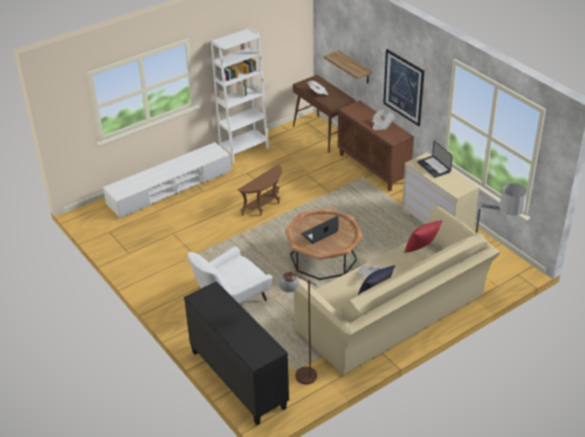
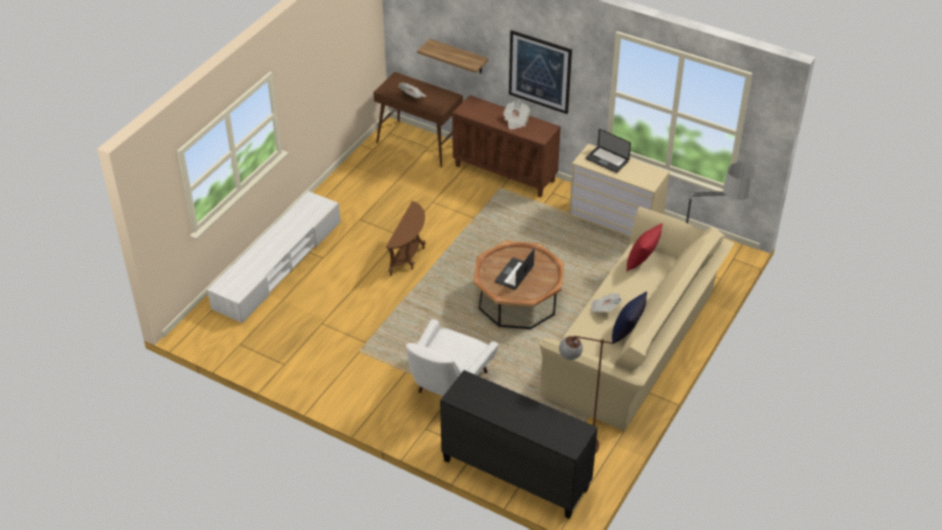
camera: 25 degrees left, 5 degrees up
(244, 150) = (337, 190): white bookcase -> none

